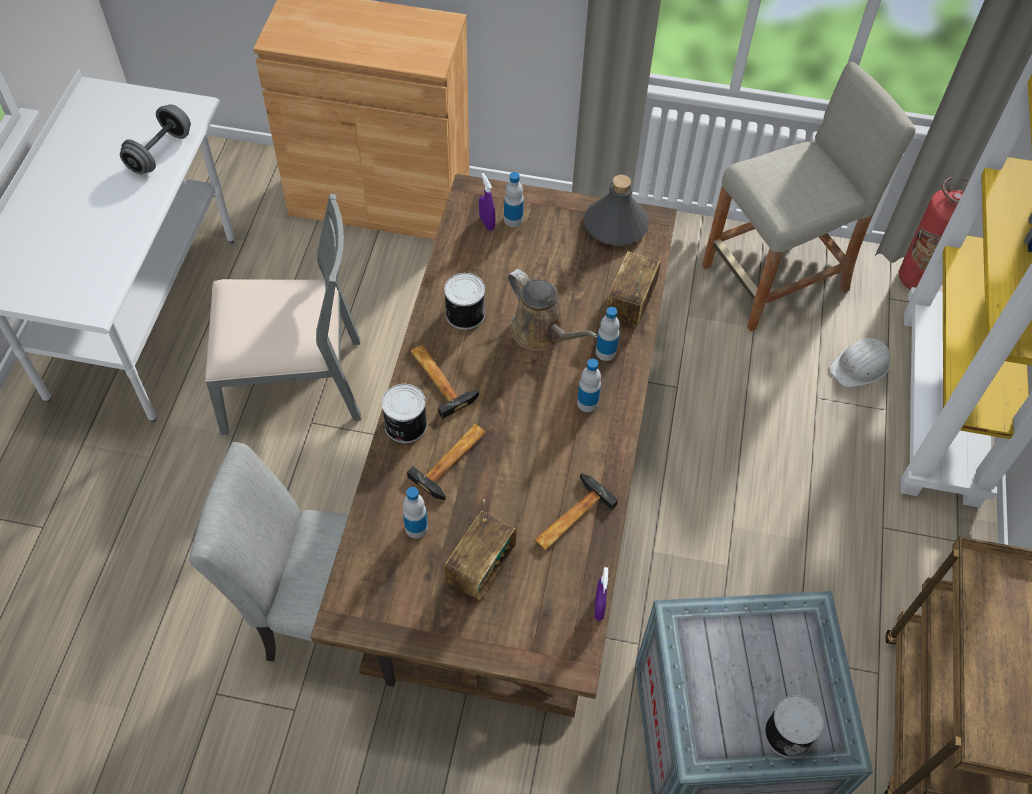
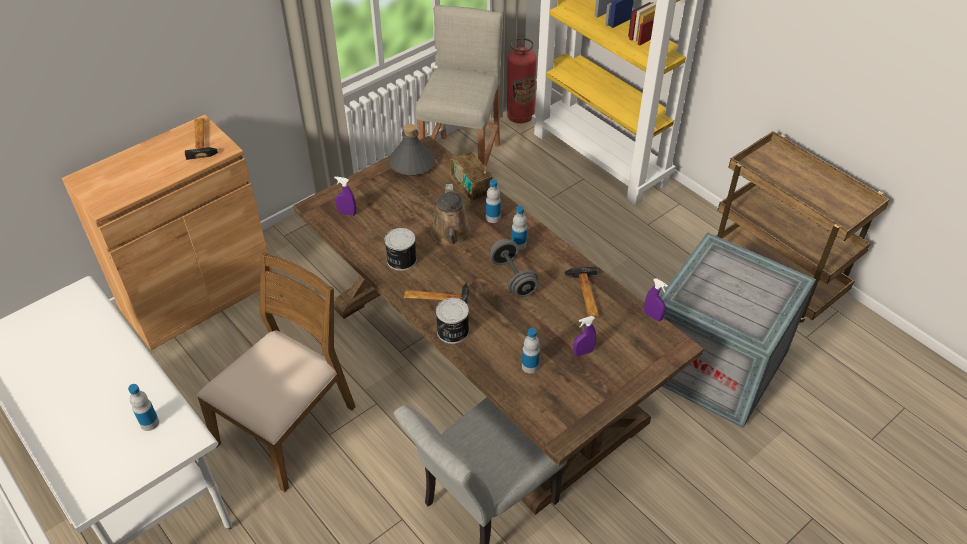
camera: 50 degrees left, 10 degrees down
(160, 152) = (96, 330): grey dumbbell -> grey dumbbell (513, 278)
(294, 382) = (288, 426): grey chair -> brown chair
(454, 461) = (500, 323): hammer -> hammer (202, 139)
(480, 567) = (583, 352): radio -> purple spray bottle
(513, 220) = (358, 201): bottle -> bottle (149, 423)
(542, 332) = (451, 235): brown watering can -> brown watering can turned 90 degrees clockwise
(788, 732) = (772, 296): can -> none
(860, 366) = (549, 170): white hard hat -> none

